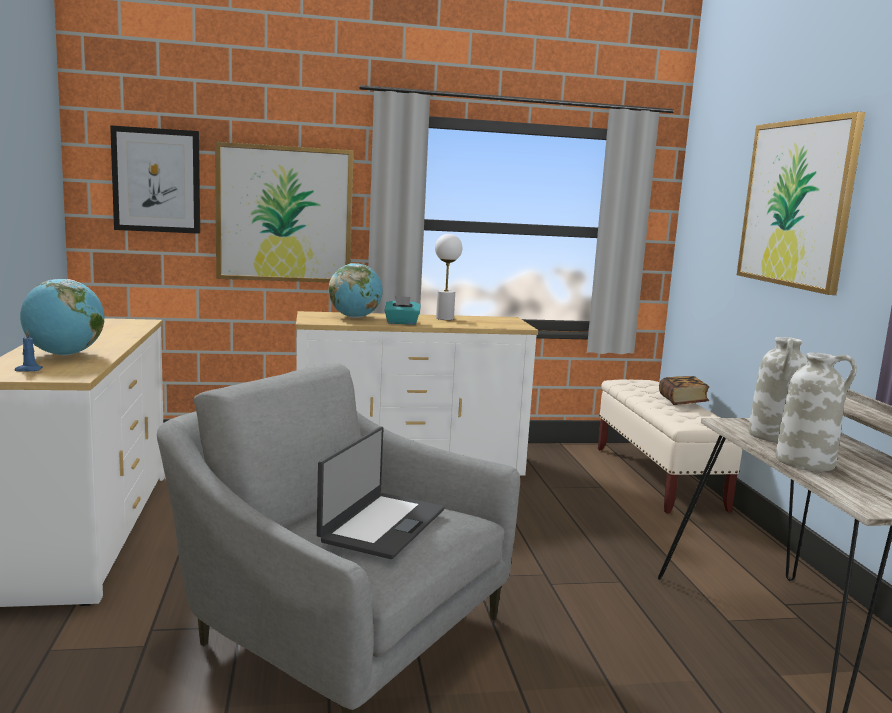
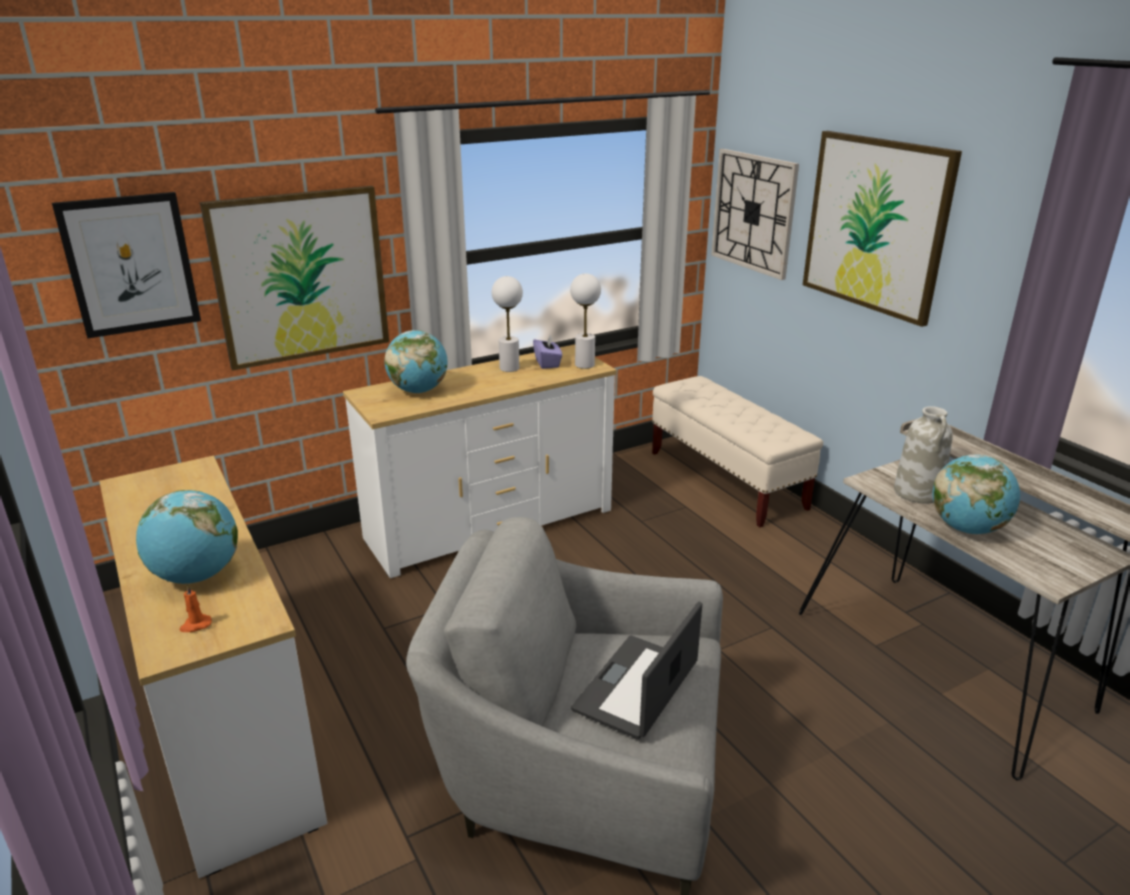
camera: 20 degrees left, 15 degrees up
(28, 370) = (195, 625): blue candle -> orange candle
(381, 525) = (638, 687): laptop -> laptop turned 150 degrees counterclockwise
(402, 323) = (477, 390): turquoise tissue box -> none
(481, 320) = (547, 363): none -> purple tissue box
(512, 325) = (585, 365): none -> white table lamp
(682, 401) = (748, 407): book -> none
(706, 217) = (753, 212): none -> wall clock
(806, 462) = (967, 528): white vase -> globe

